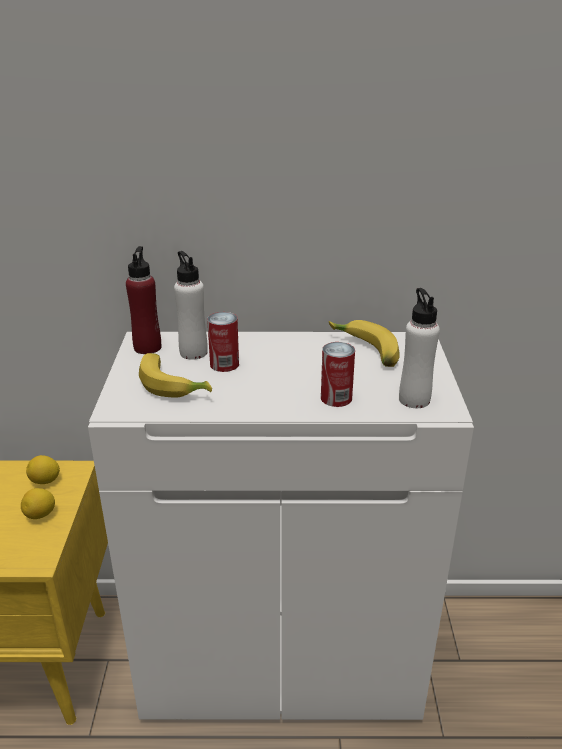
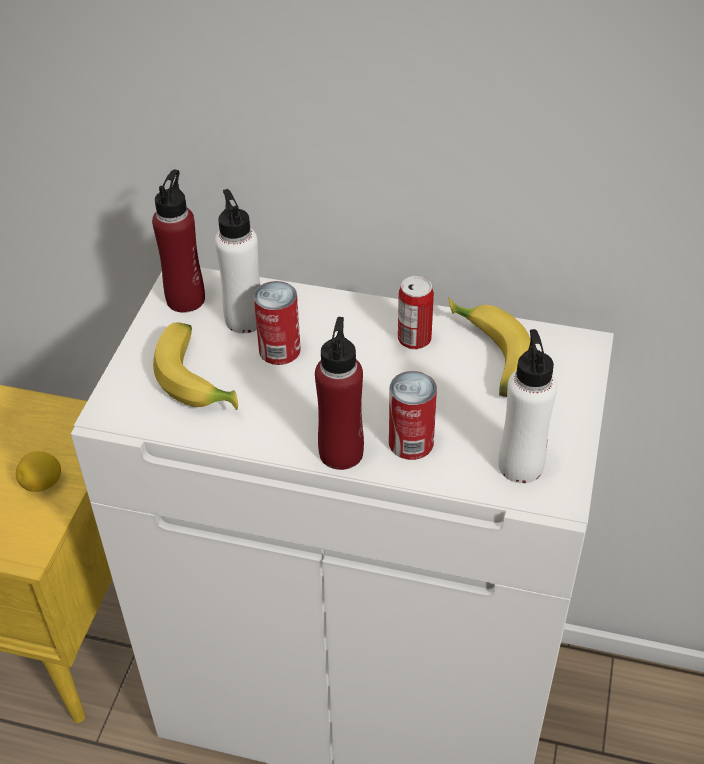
camera: 15 degrees right, 15 degrees up
(45, 481) = (59, 431): lemon -> none
(291, 409) = (341, 452): none -> red bottle
(312, 348) = (414, 339): none -> can

